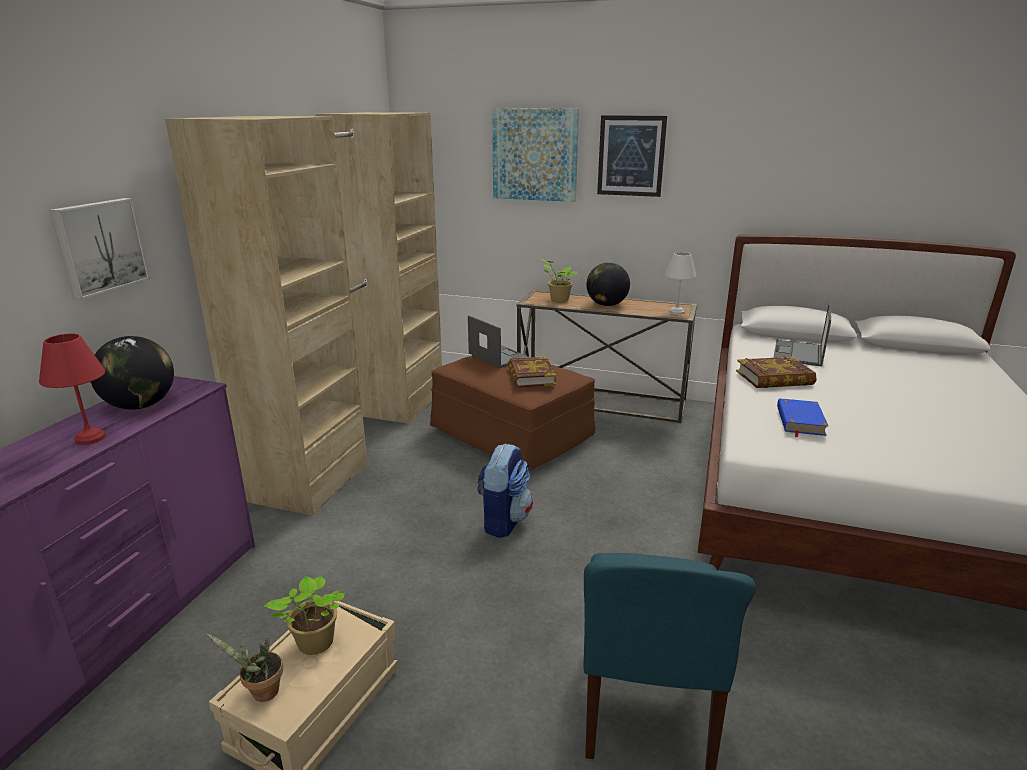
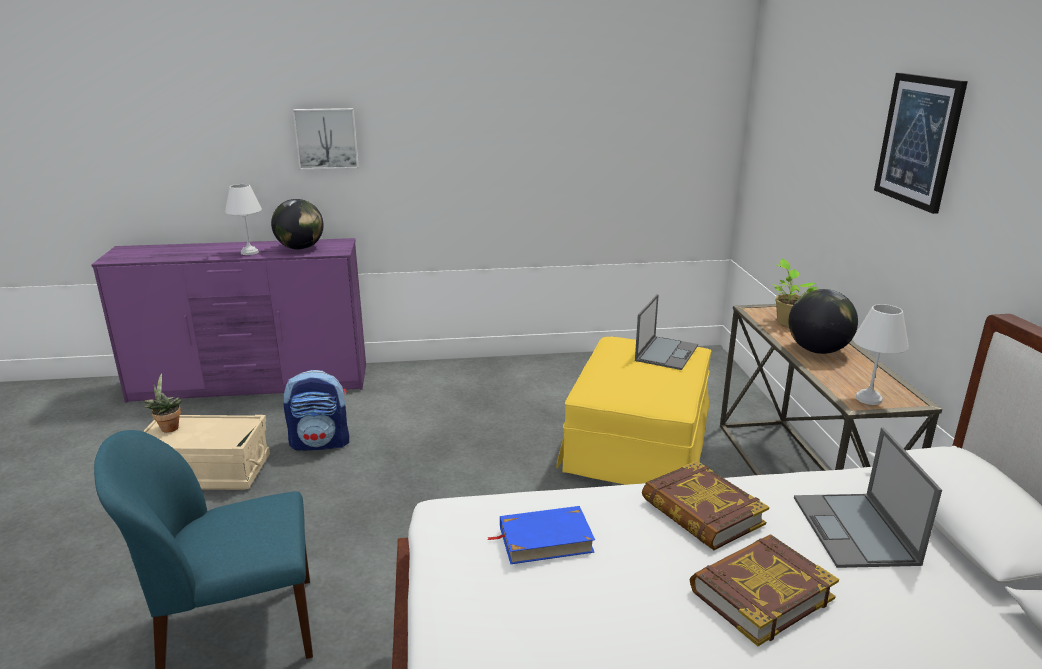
camera: 65 degrees right, 0 degrees up
(89, 439) = (248, 252): red table lamp -> white table lamp
(313, 644) = (215, 429): potted plant -> none
(357, 436) = (548, 371): beige wardrobe -> none
(503, 520) = (467, 484): backpack -> backpack (321, 443)
(512, 434) = (637, 444): brown ottoman -> yellow ottoman
(531, 376) = (632, 381): book -> book (760, 594)
(535, 154) = (837, 120): picture -> none
(798, 353) = (855, 531): laptop -> laptop turned 90 degrees counterclockwise

